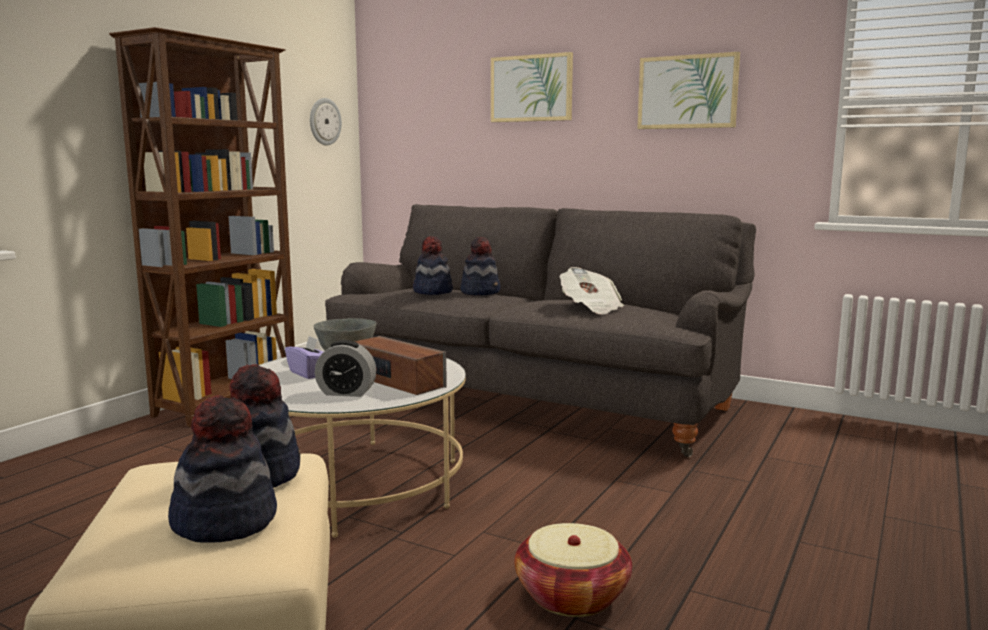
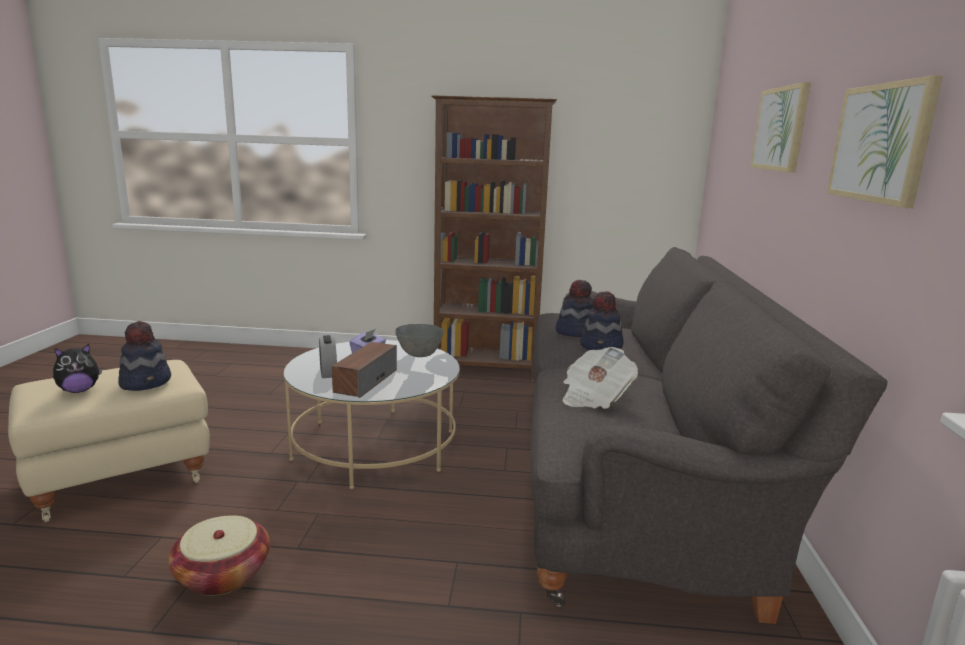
camera: 65 degrees right, 5 degrees up
(224, 521) = (79, 390): hat -> plush toy
(324, 121) = (654, 157): wall clock -> none

